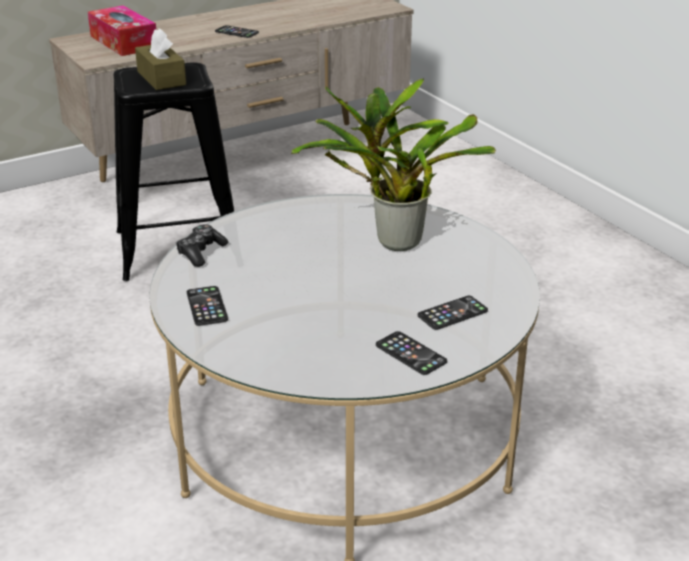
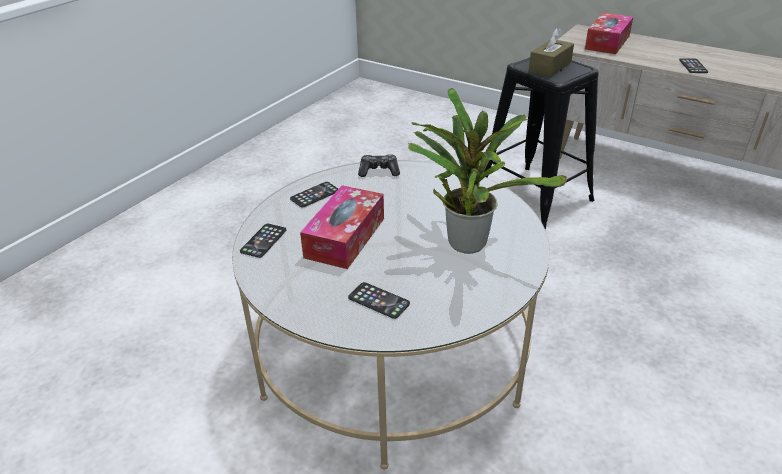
camera: 65 degrees right, 5 degrees up
(321, 306) = (345, 237): none -> tissue box
(410, 353) = (307, 295): phone -> phone (263, 241)

